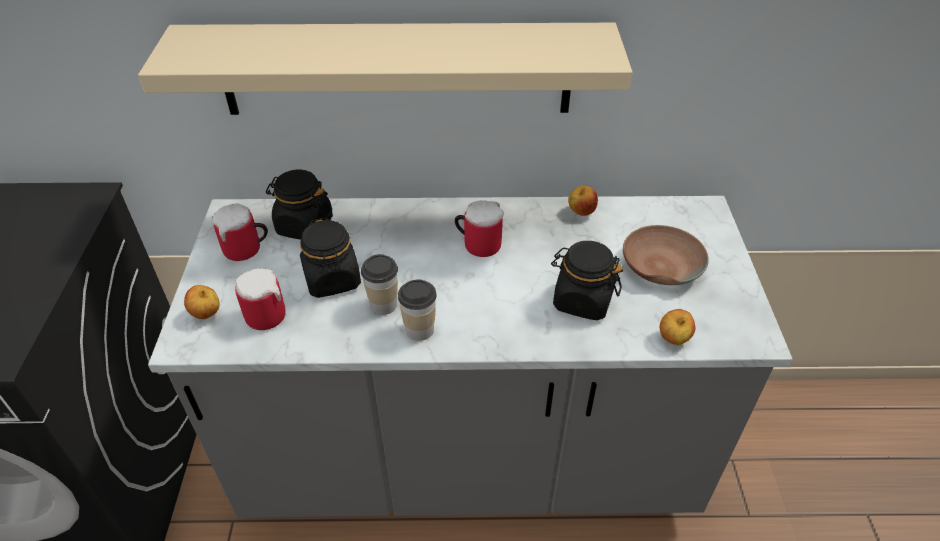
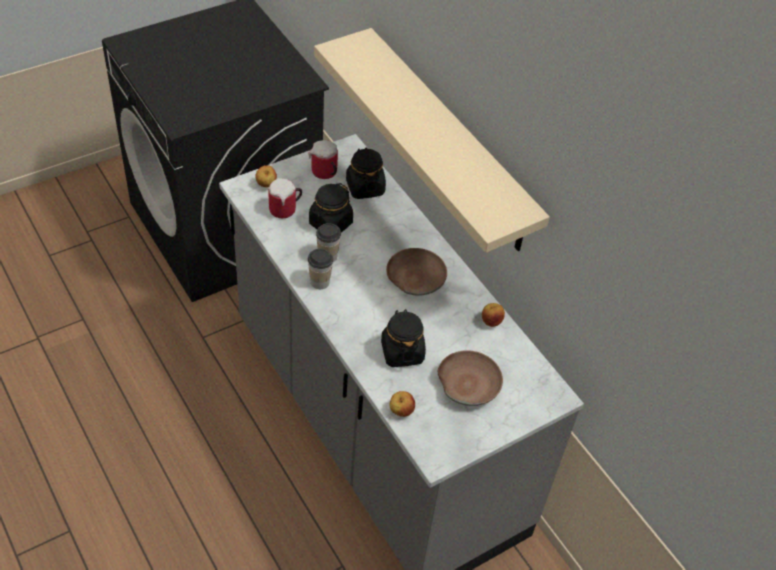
camera: 55 degrees right, 5 degrees up
(478, 243) = (415, 278): mug -> brown bowl

